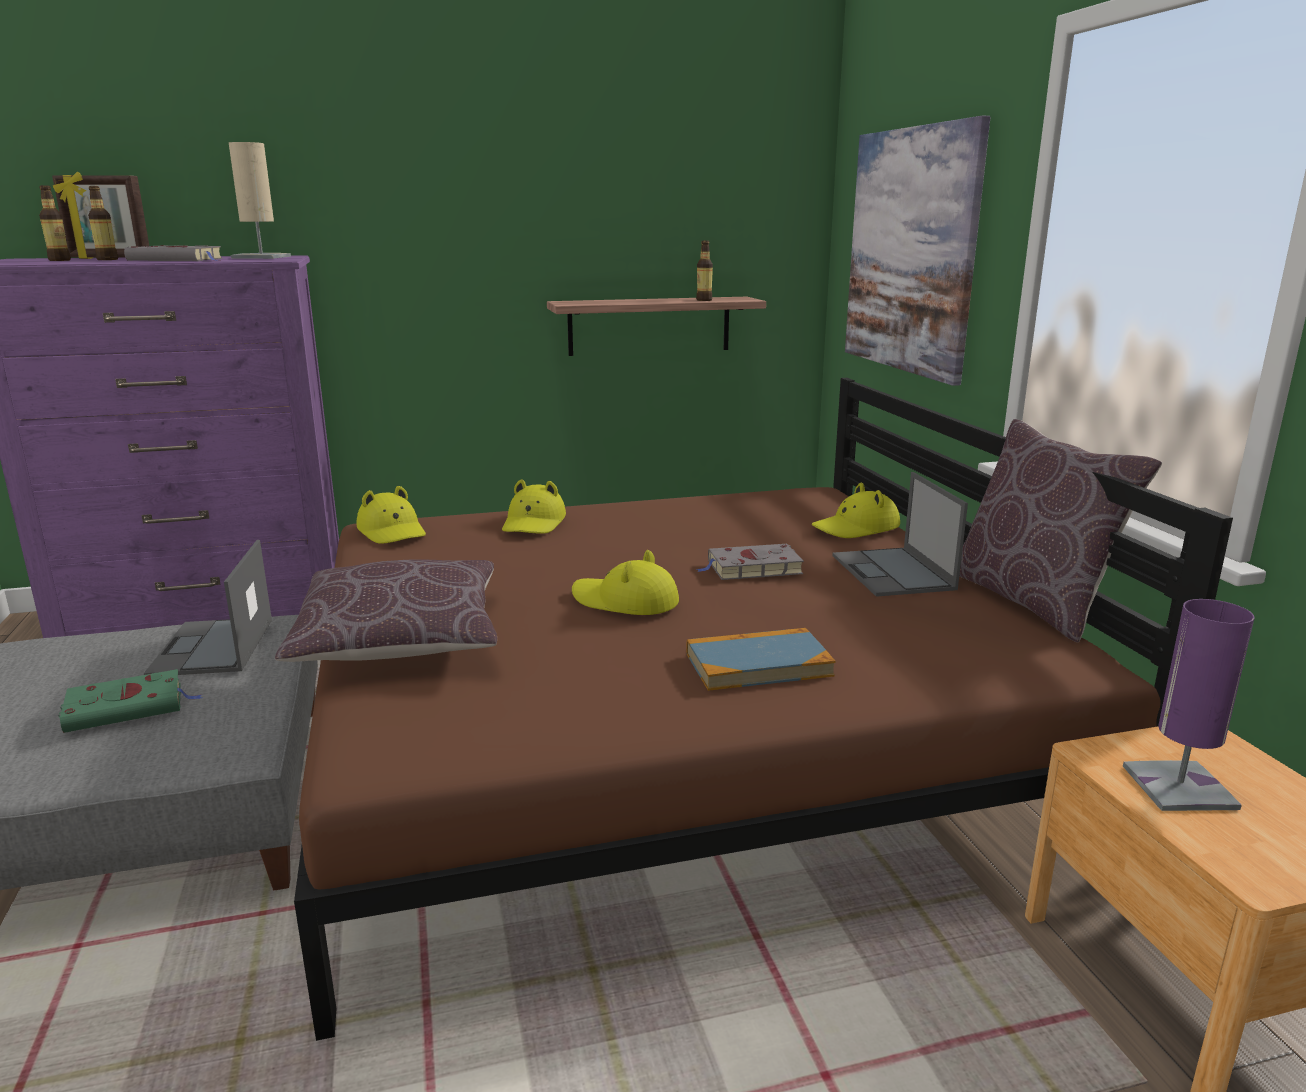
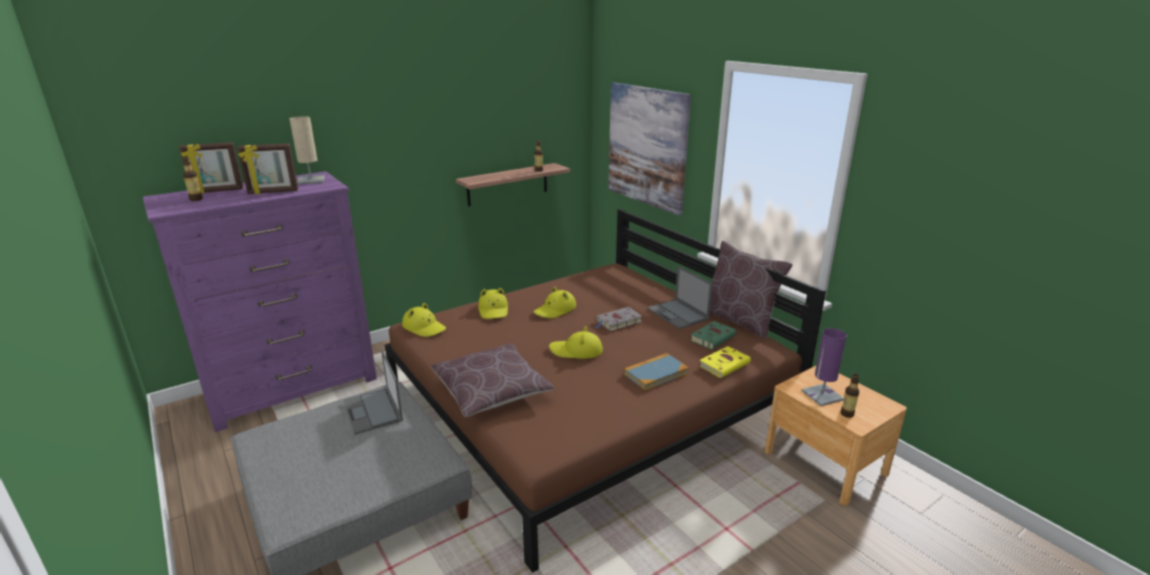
camera: 20 degrees left, 5 degrees up
(107, 259) = (224, 194): bottle -> bottle (847, 414)
(129, 707) = (365, 452): green book -> green book (713, 337)
(178, 260) = (273, 192): grey book -> picture frame
(856, 528) = (646, 289): yellow hat -> yellow hat (555, 310)
(937, 673) = (725, 364): none -> yellow book

